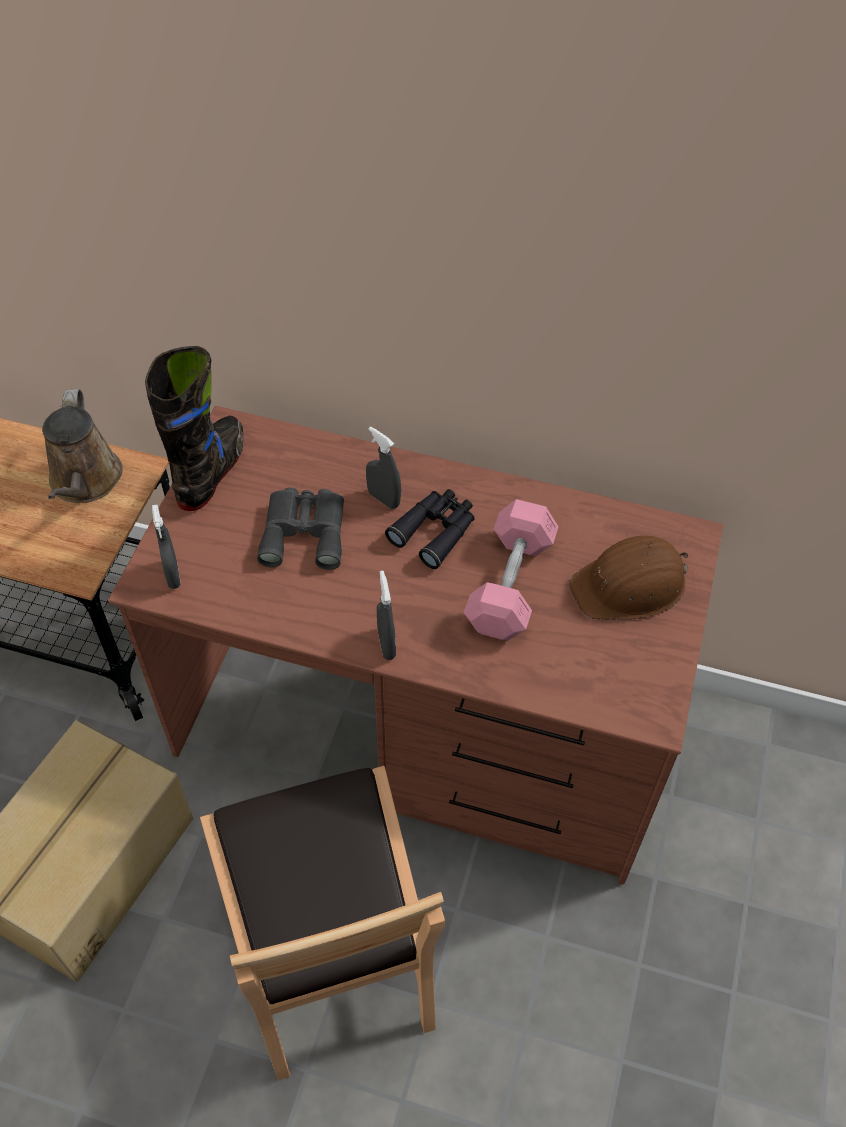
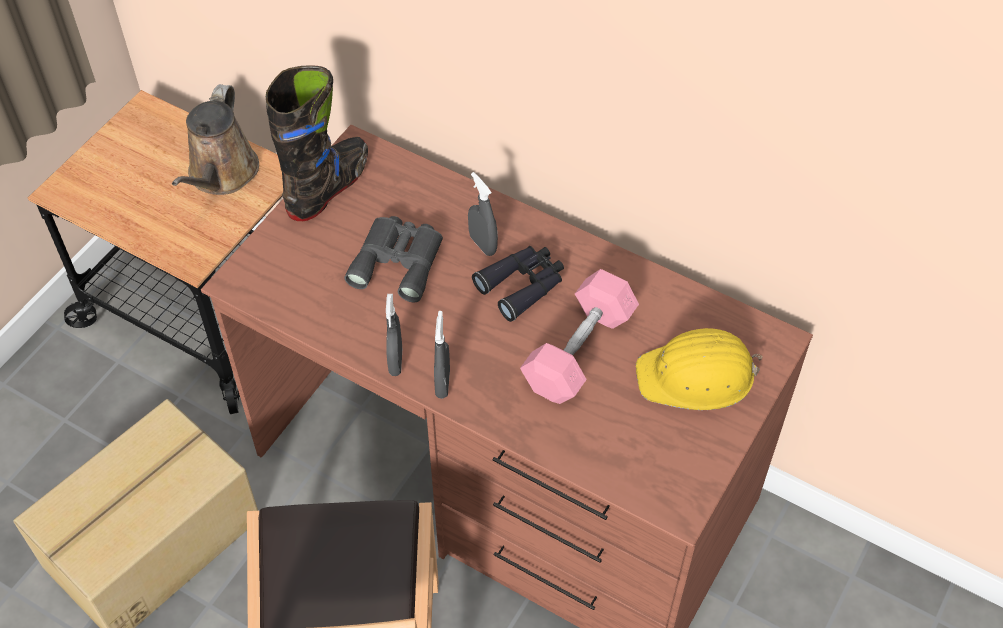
camera: 15 degrees right, 0 degrees up
(173, 575) = (265, 278): grey spray bottle -> grey spray bottle (395, 361)
(630, 585) = (697, 376): brown hard hat -> yellow hard hat

